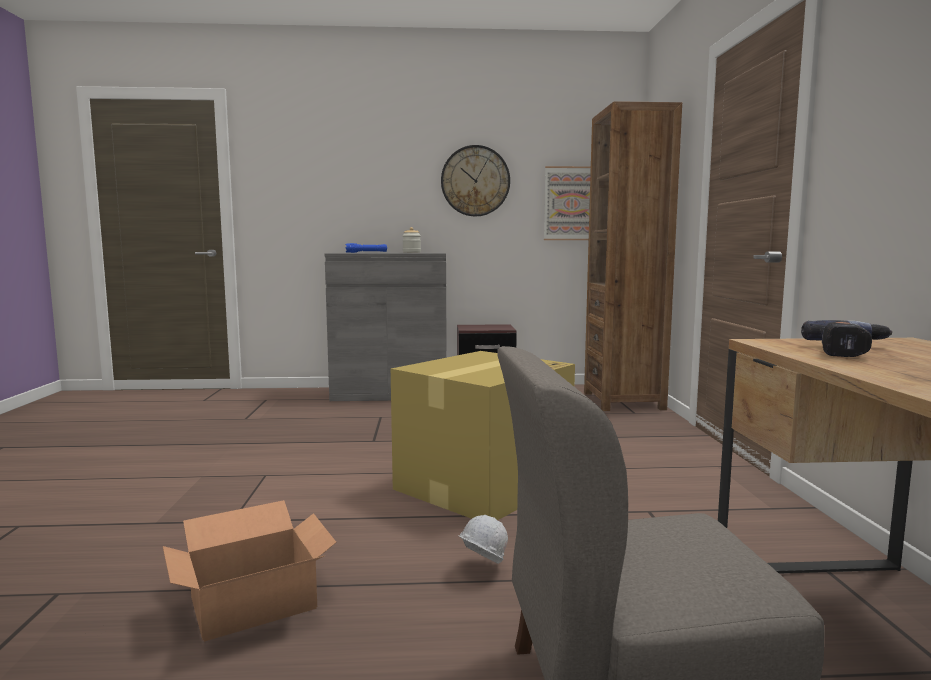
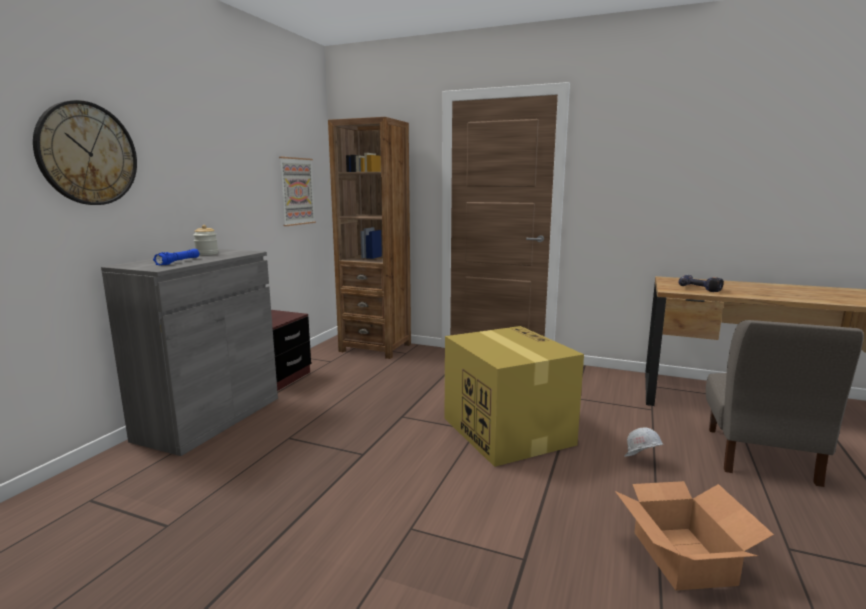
camera: 65 degrees left, 5 degrees up
(475, 181) = (231, 169): wall clock -> wall clock (87, 154)

